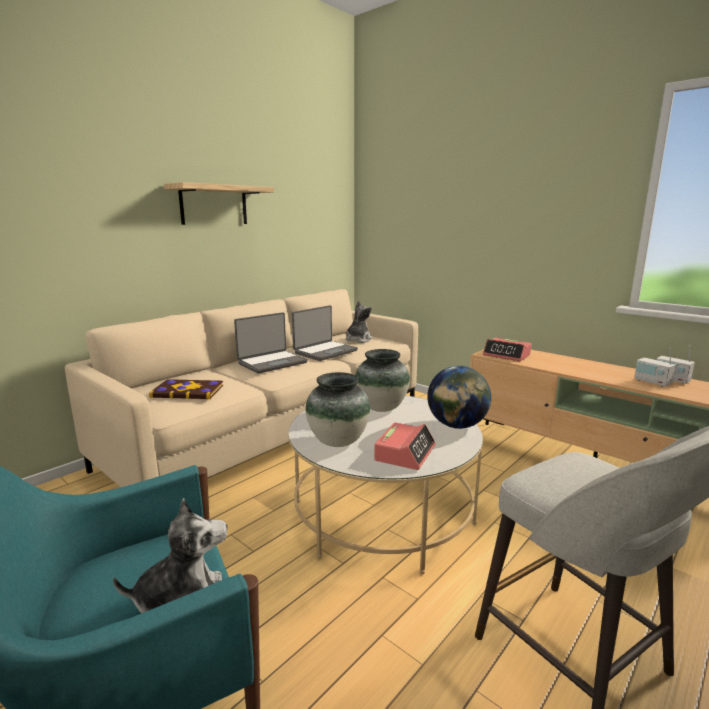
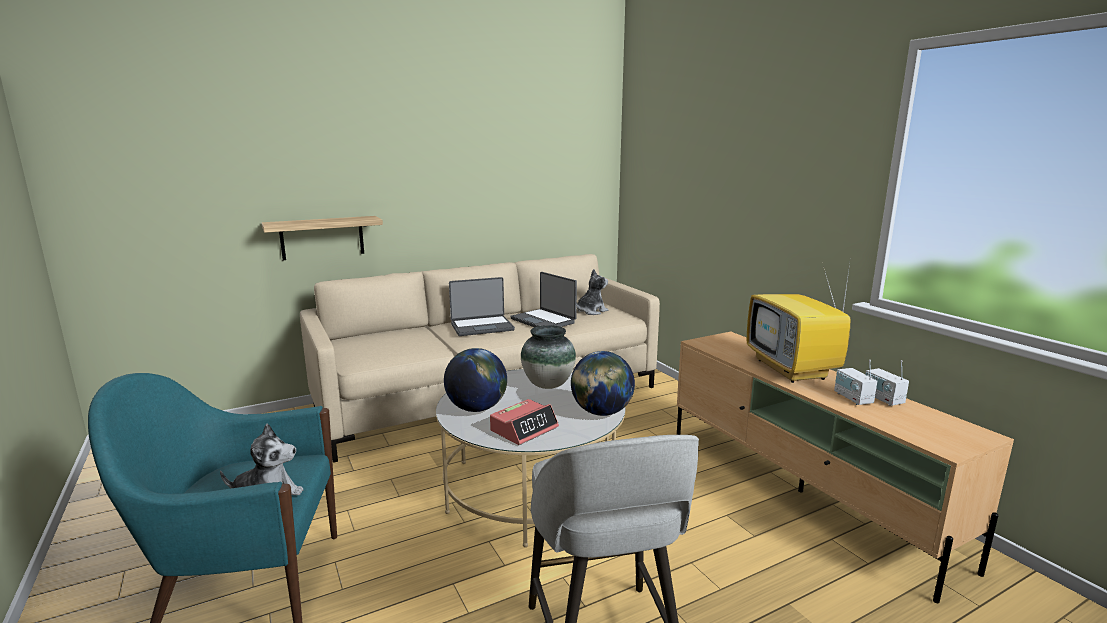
camera: 20 degrees right, 0 degrees up
(188, 391) = (386, 345): book -> none
(214, 205) = (449, 168): shelf -> shelf (322, 237)
(325, 351) = (544, 320): laptop -> laptop turned 75 degrees clockwise
(338, 441) = (477, 409): vase -> globe
(507, 355) = (721, 346): alarm clock -> none
(583, 367) = (793, 370): none -> television

